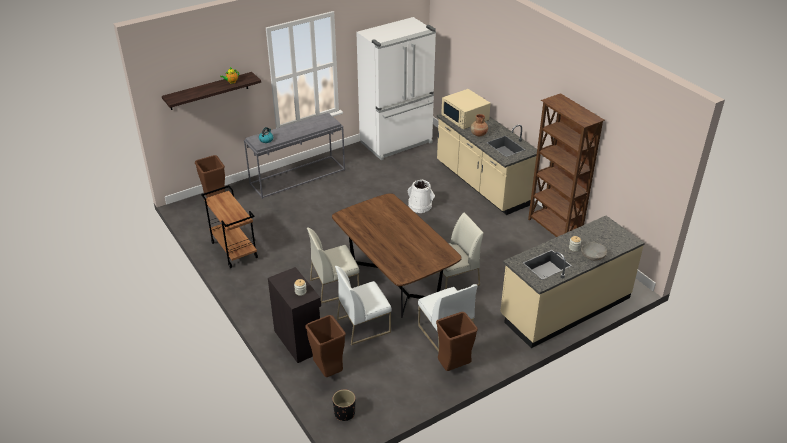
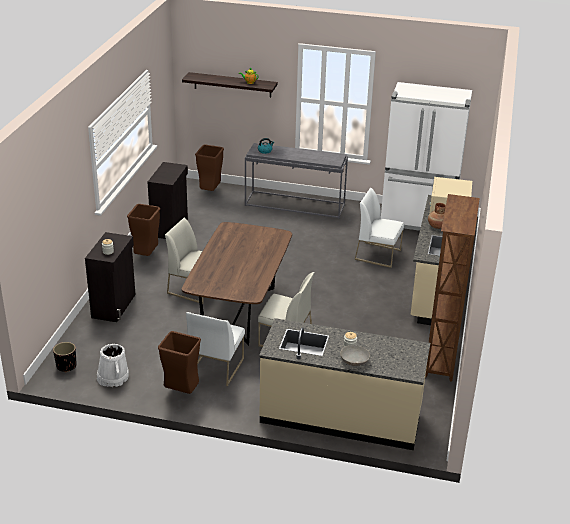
camera: 45 degrees right, 5 degrees down
(233, 250) = (170, 227): brown cart -> black cabinet
(328, 371) = (100, 335): brown trash can -> brown trash can (146, 255)
(363, 325) = (170, 325): white chair -> white chair (378, 255)
(420, 206) = (353, 275): white bucket -> white bucket (113, 377)

